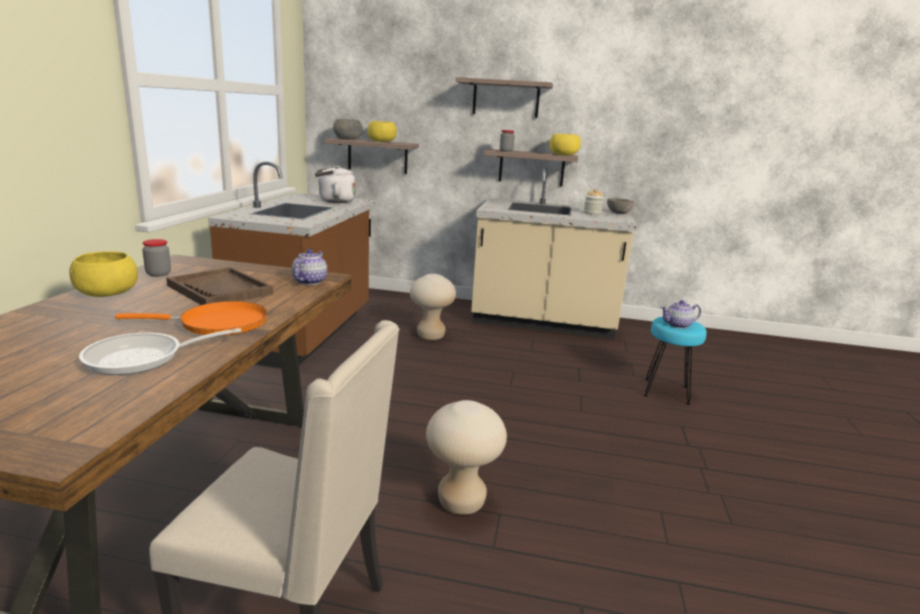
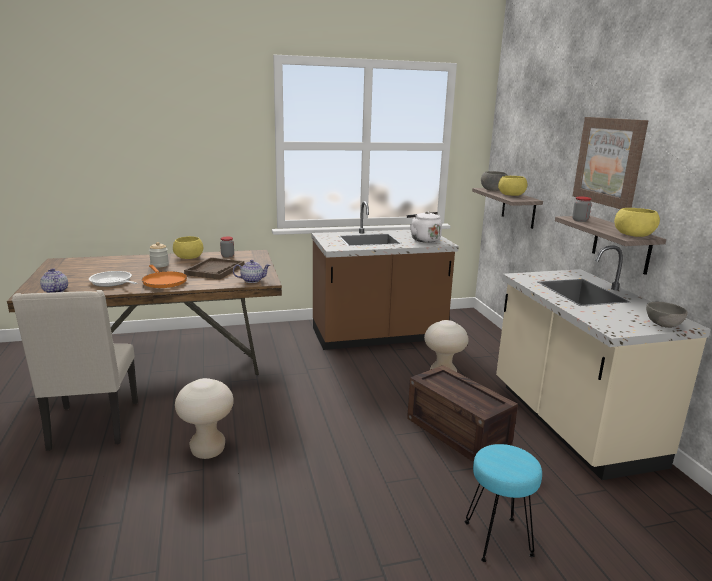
camera: 65 degrees right, 0 degrees up
(506, 99) = (609, 161): shelf -> picture
(526, 359) = (459, 432): none -> crate
(592, 213) = (620, 313): jar -> jar (159, 265)
(678, 325) = (497, 459): teapot -> teapot (55, 291)

